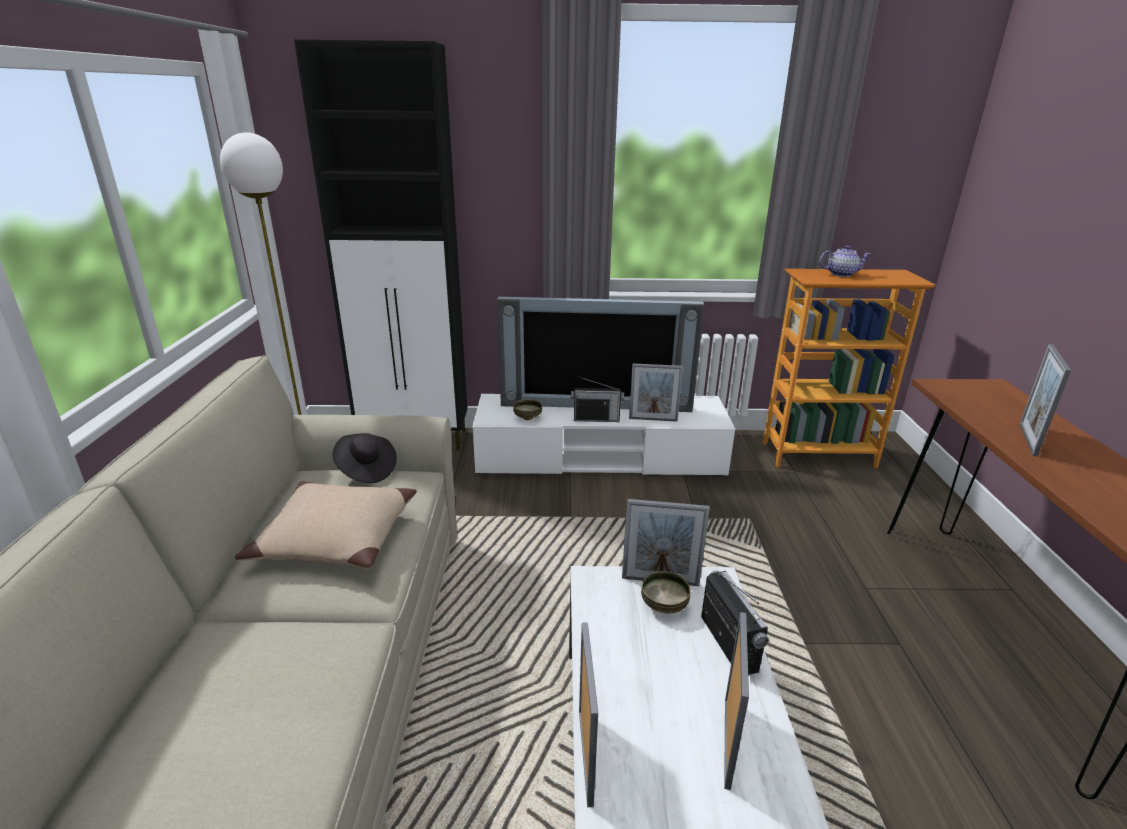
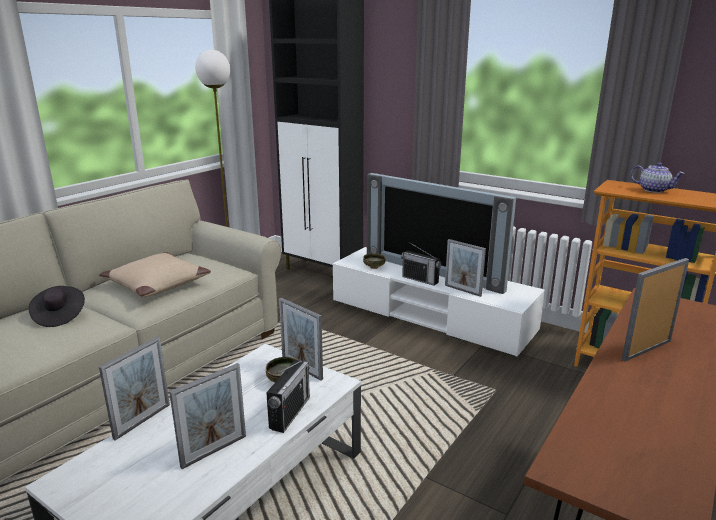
camera: 35 degrees right, 5 degrees down
(366, 470) = (214, 260): black hat -> black hat (59, 316)

